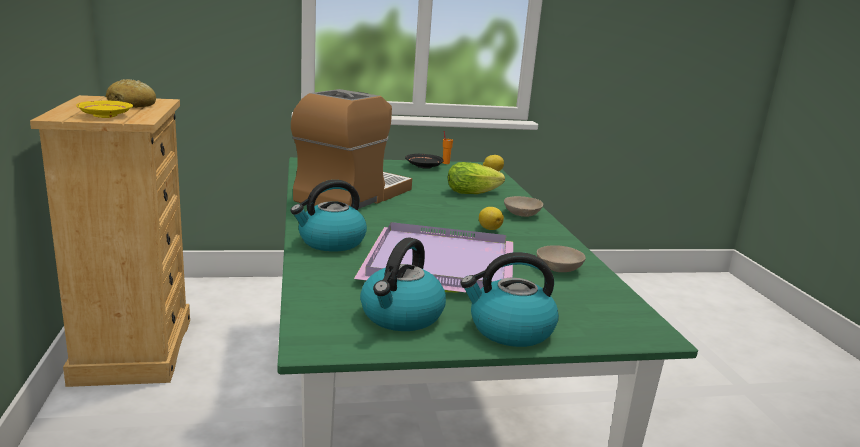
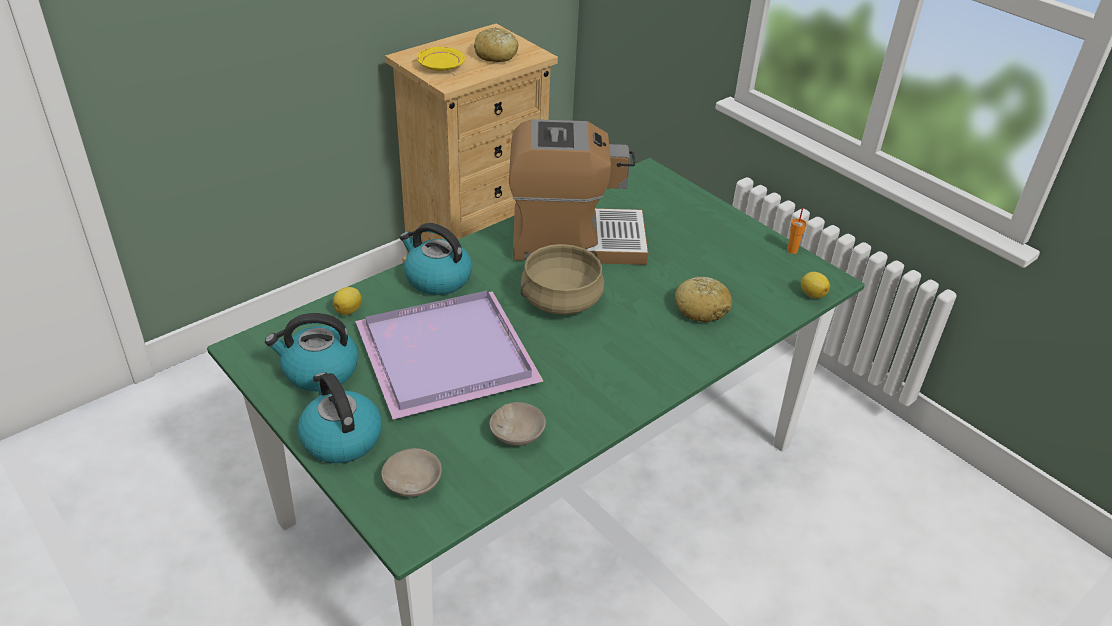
camera: 60 degrees right, 20 degrees up
(417, 217) = (561, 299): none -> beige cooking pot
(423, 166) = (749, 241): black plate -> none
(475, 192) = (701, 308): lettuce -> bread
(489, 228) = (584, 355): lemon -> lemon (349, 310)
(521, 213) = (667, 363): beige bowl -> beige bowl (415, 482)

